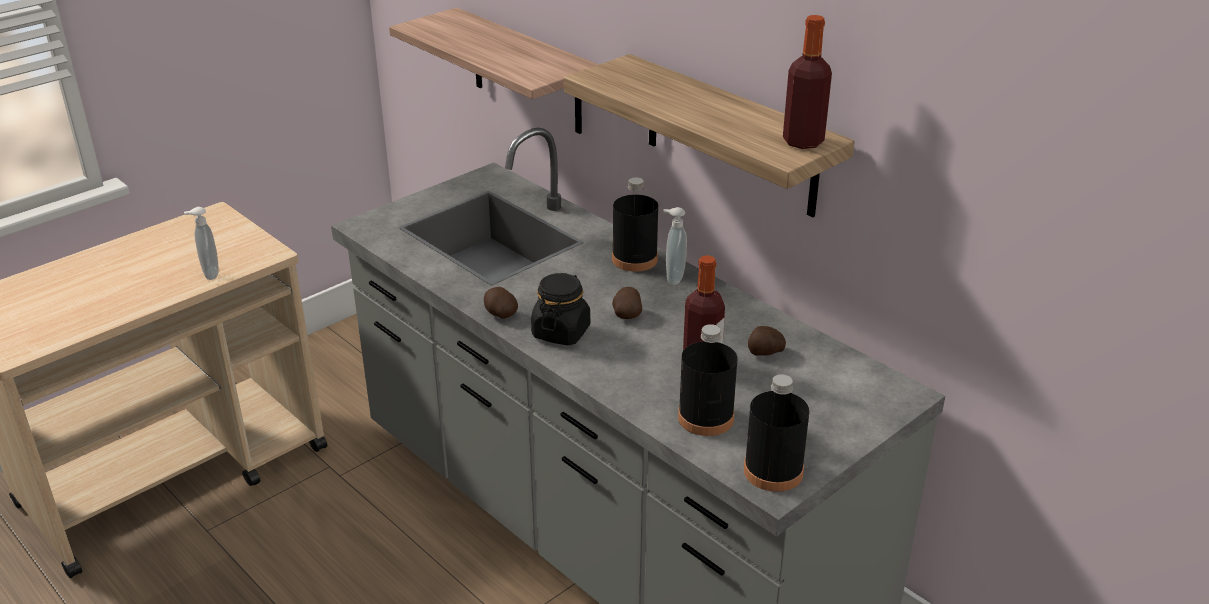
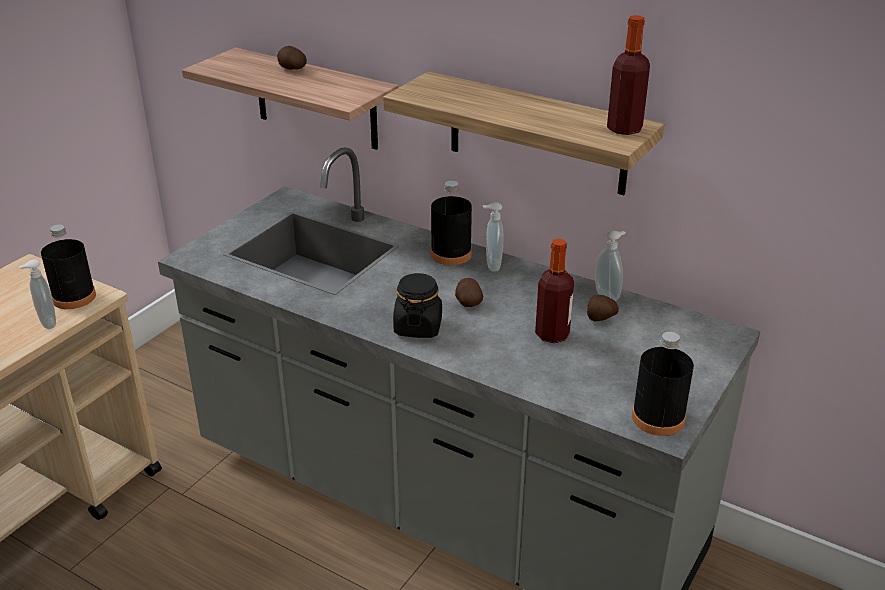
camera: 15 degrees left, 0 degrees up
(500, 314) = (355, 319): potato -> potato (292, 69)
(705, 418) = (579, 382): black bottle -> black bottle (74, 297)
(787, 329) = (608, 295): none -> soap dispenser

